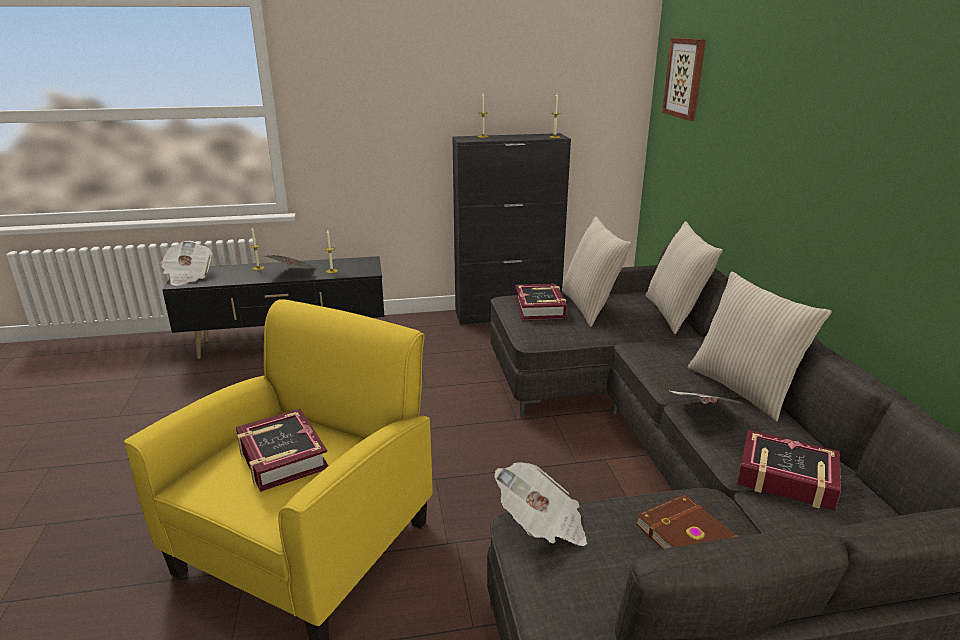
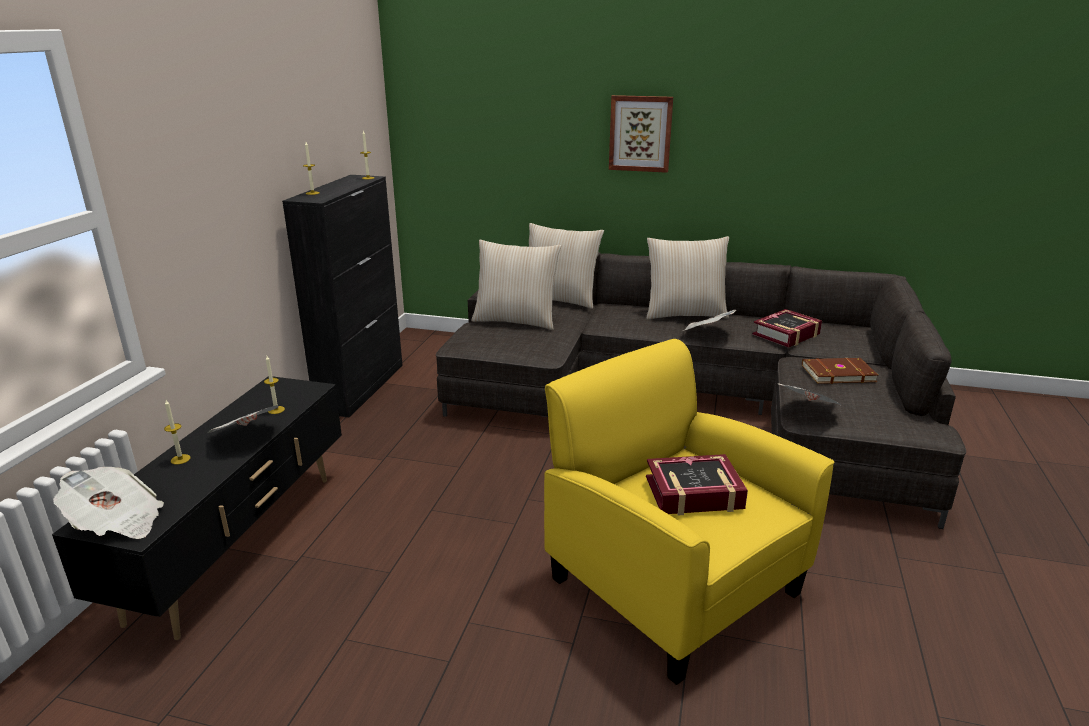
camera: 65 degrees left, 0 degrees up
(540, 308) = (495, 338): book -> none
(685, 78) = (452, 101): picture -> picture (640, 133)

